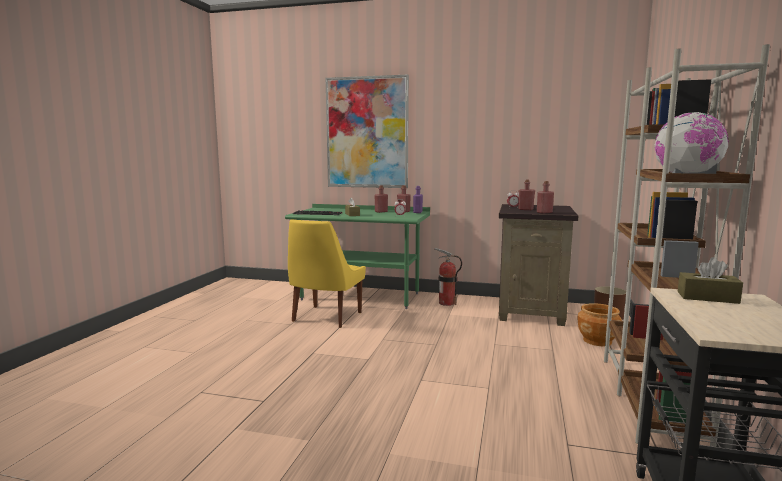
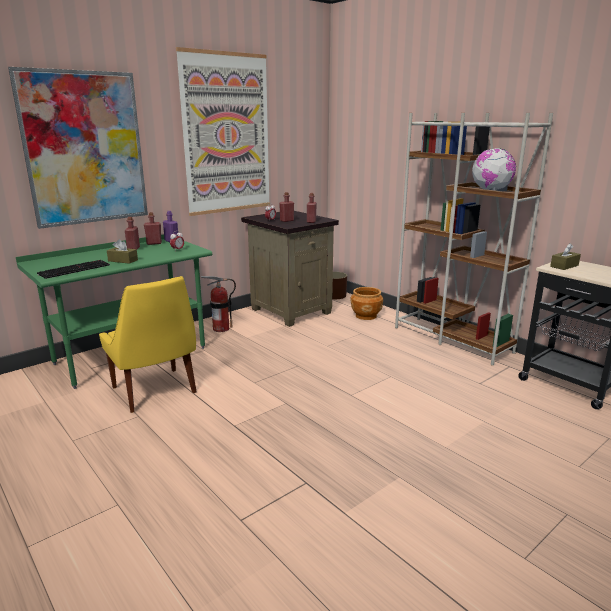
camera: 55 degrees left, 10 degrees up
(495, 123) = (227, 134): none -> picture

